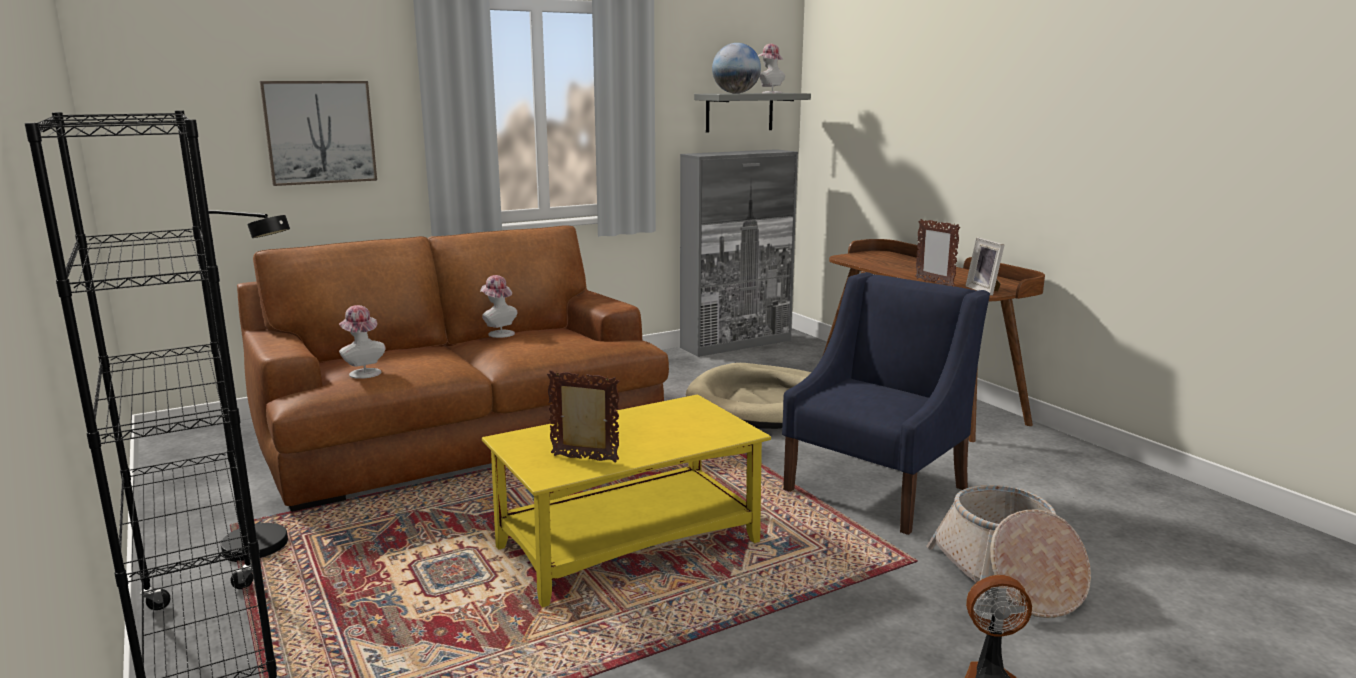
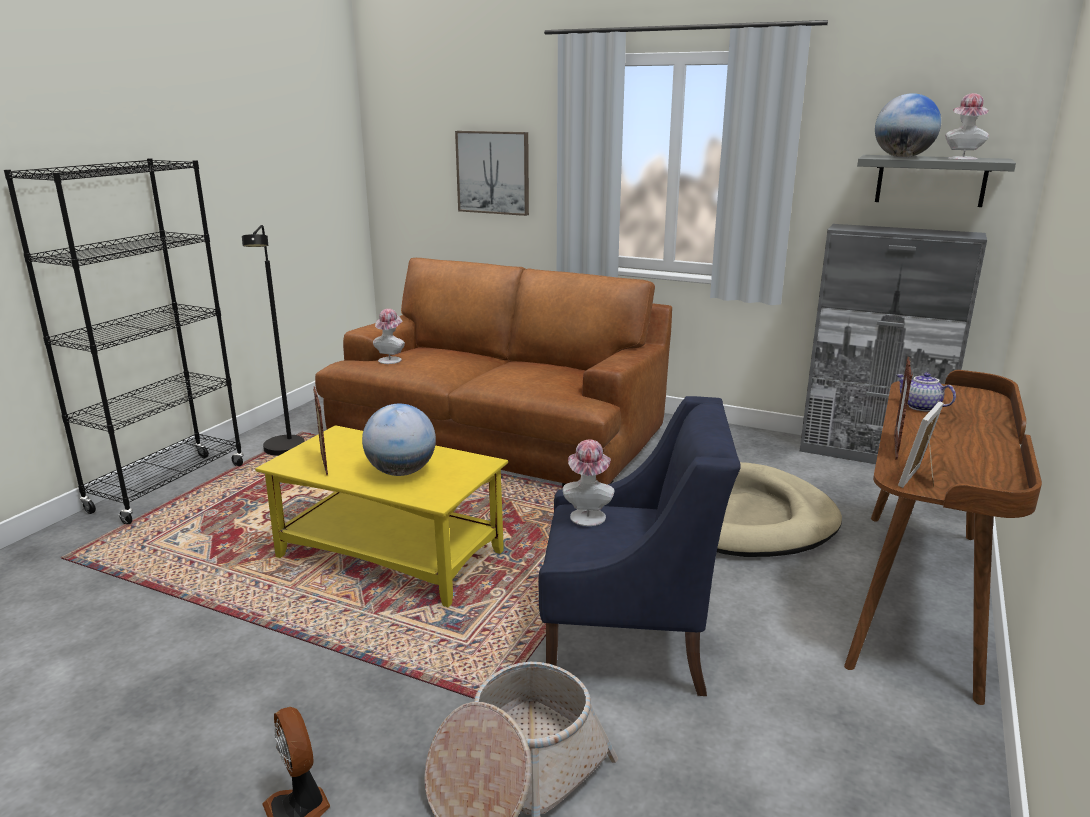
camera: 55 degrees right, 5 degrees up
(498, 333) = (530, 361): hat -> hat (588, 514)
(660, 433) = (401, 472): none -> globe
(879, 265) = (920, 407): none -> teapot

